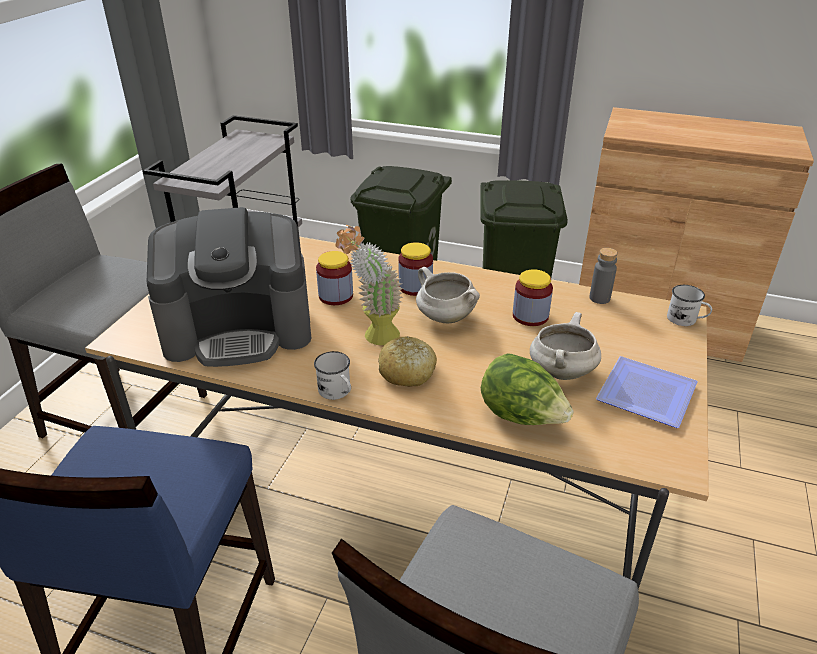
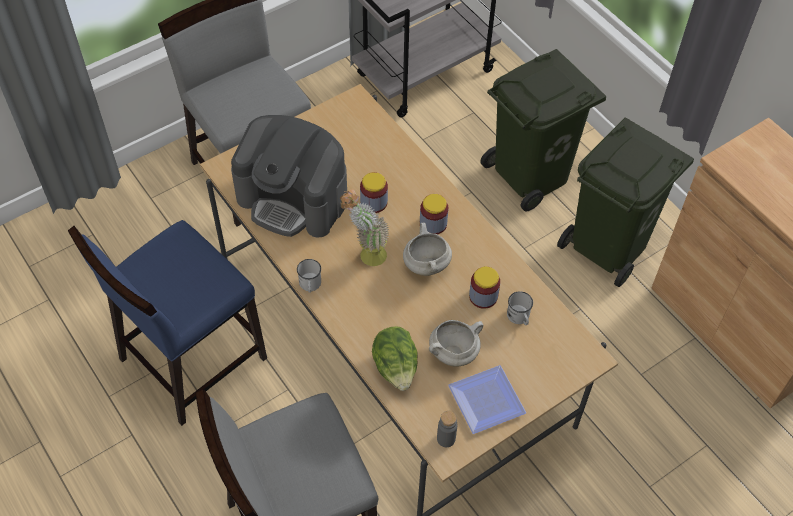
camera: 35 degrees right, 20 degrees up
(407, 371) = (362, 294): bread -> none
(599, 298) = (549, 310): grey bottle -> grey bottle (446, 439)
(686, 320) = (587, 365): white mug -> white mug (519, 318)

